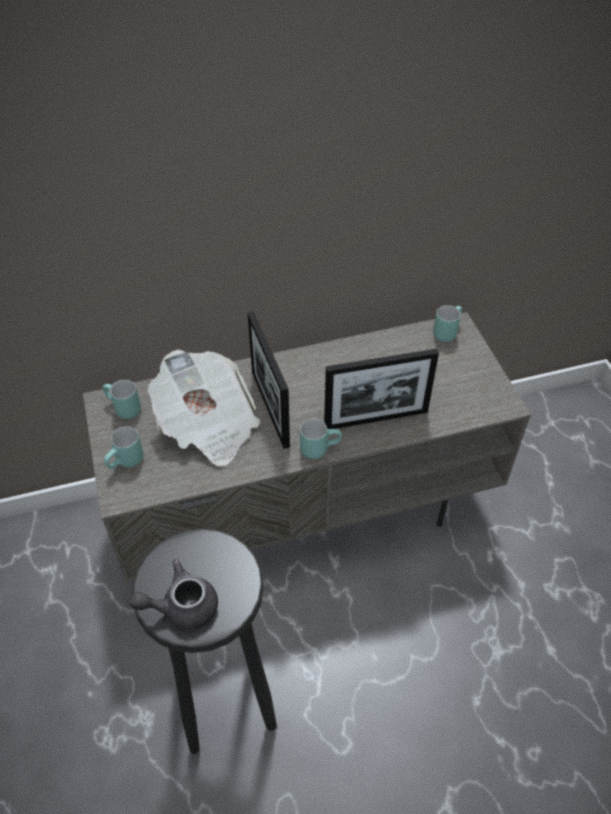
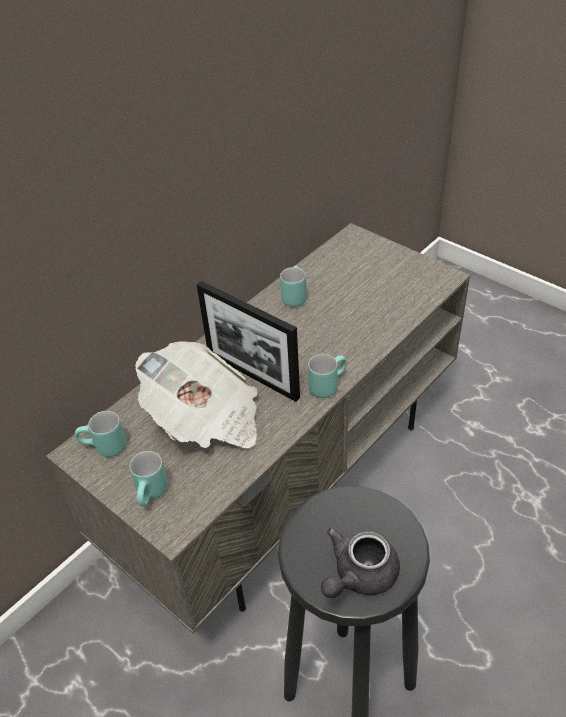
camera: 30 degrees left, 5 degrees down
(376, 419) = (353, 337): picture frame -> none
(446, 331) = (347, 244): turquoise mug -> turquoise mug (293, 296)

